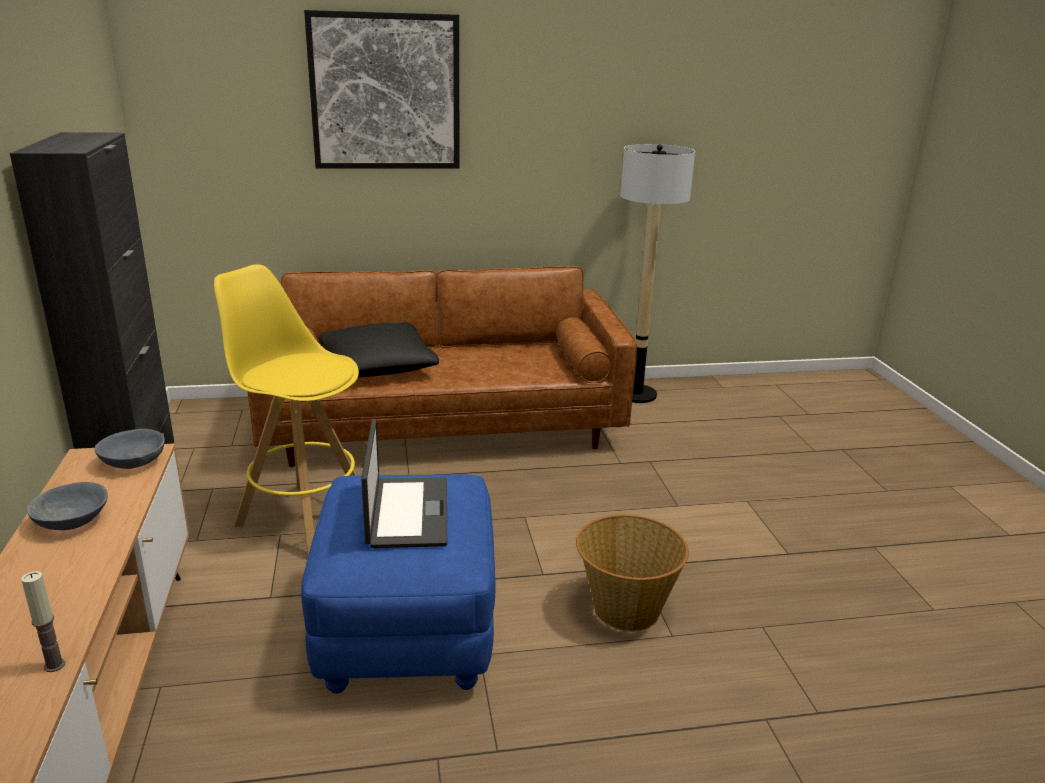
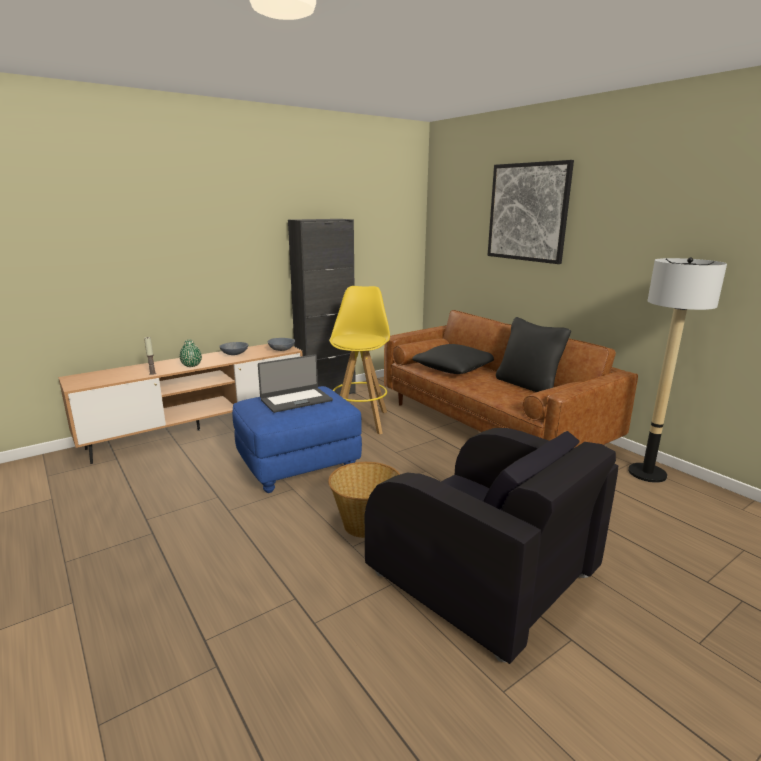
camera: 65 degrees right, 5 degrees down
(73, 593) = (191, 365): none -> green vase
(491, 347) = (528, 385): none -> black pillow
(767, 557) = (483, 574): none -> black armchair

